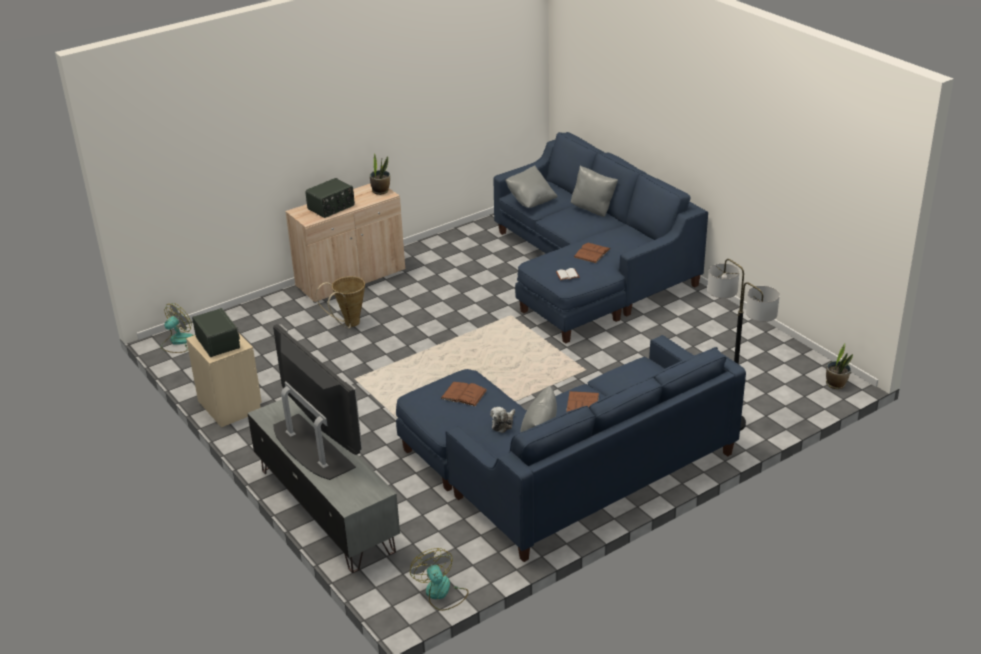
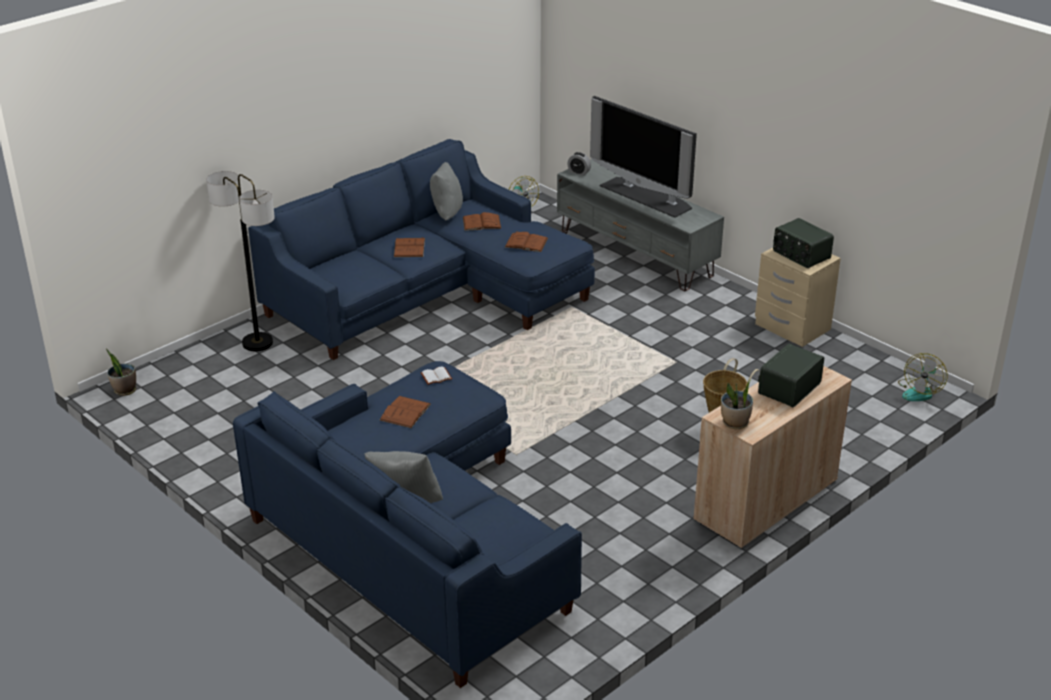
camera: 170 degrees right, 0 degrees up
(369, 493) = (579, 172): none -> alarm clock
(503, 424) = (481, 223): plush toy -> brown book
(531, 201) = (510, 519): grey pillow -> none

